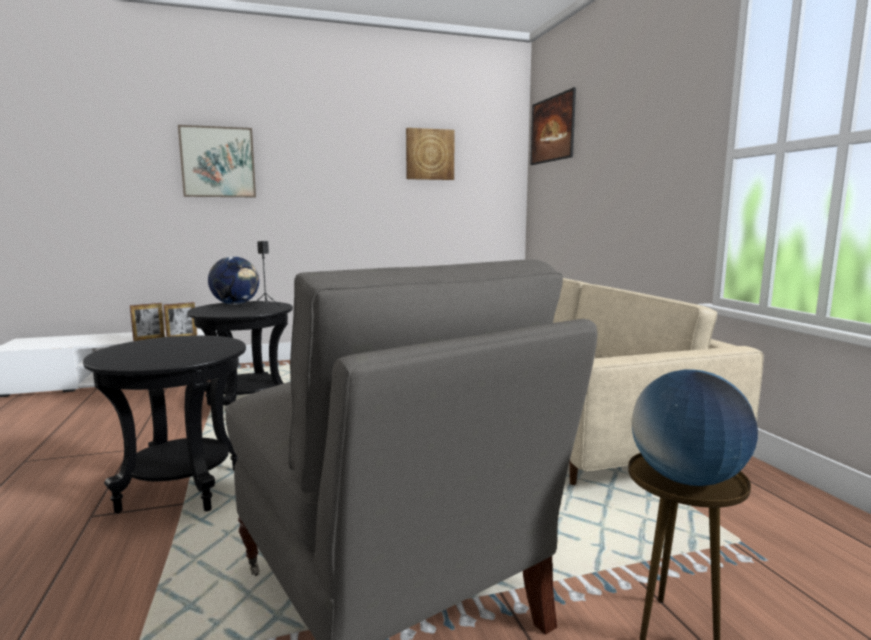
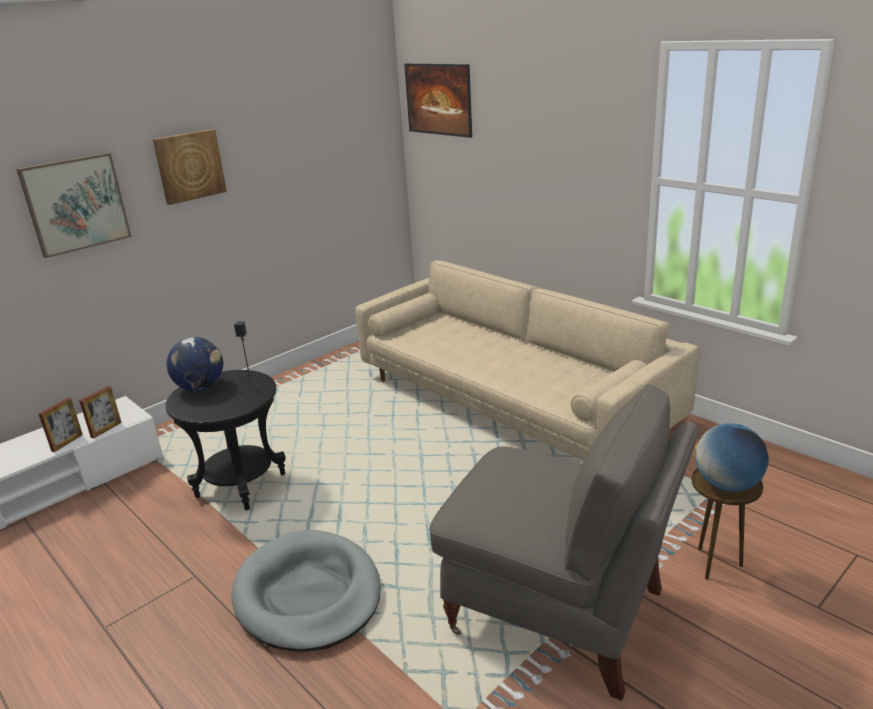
camera: 25 degrees left, 15 degrees up
(181, 490) = (308, 595): black side table -> grey dog bed
(429, 154) = (307, 139): picture -> picture (189, 166)

